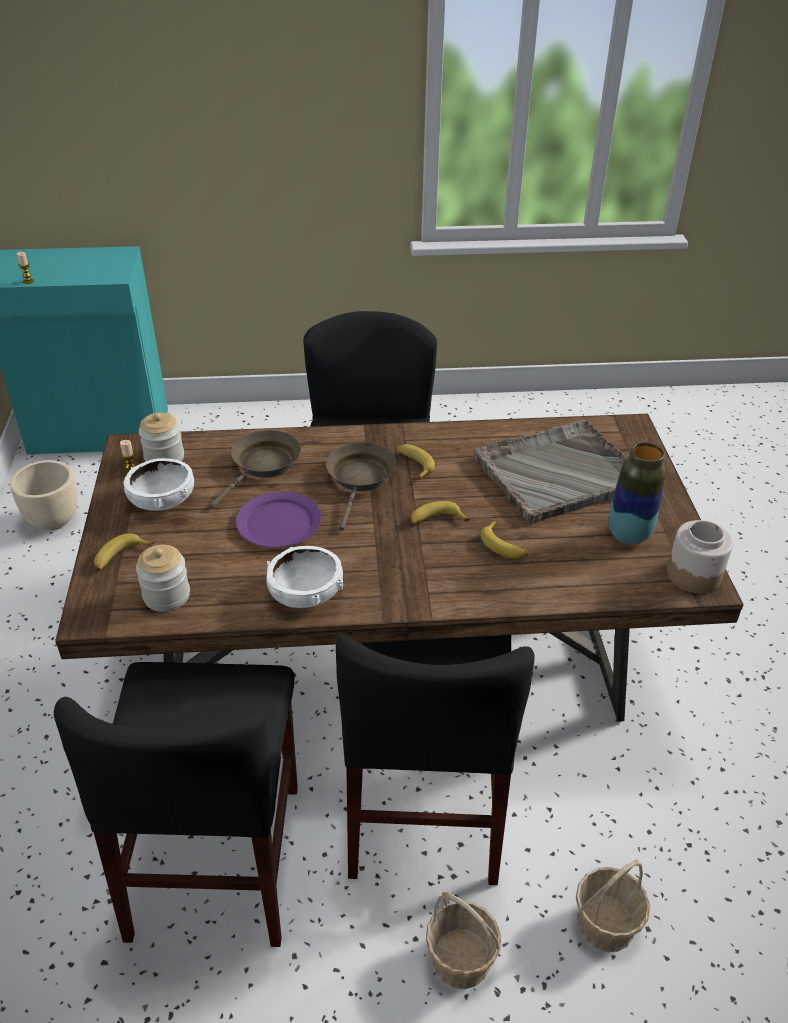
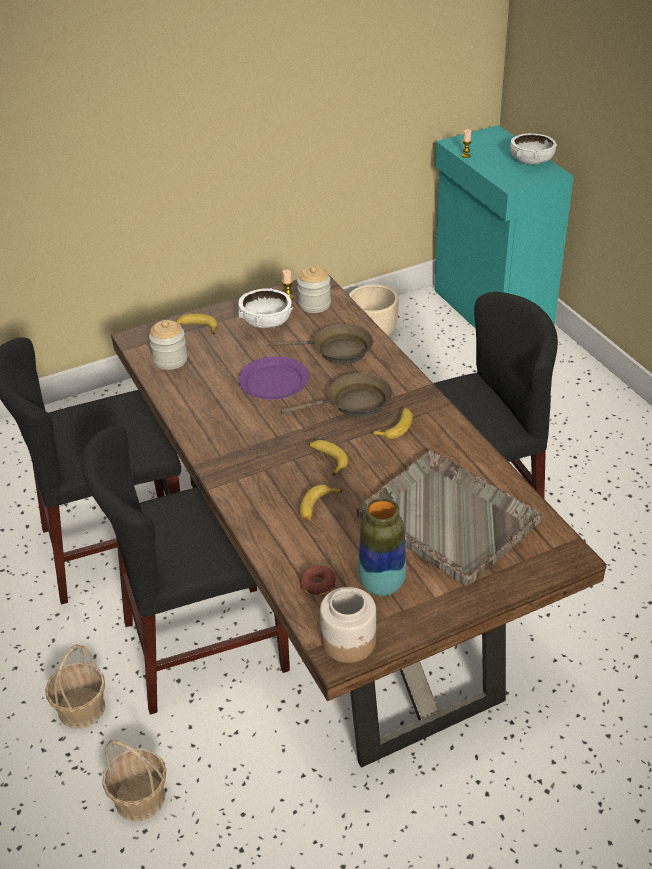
camera: 70 degrees right, 0 degrees up
(306, 594) = (203, 419): white bowl -> white bowl (531, 161)
(613, 575) = (318, 585): none -> donut

